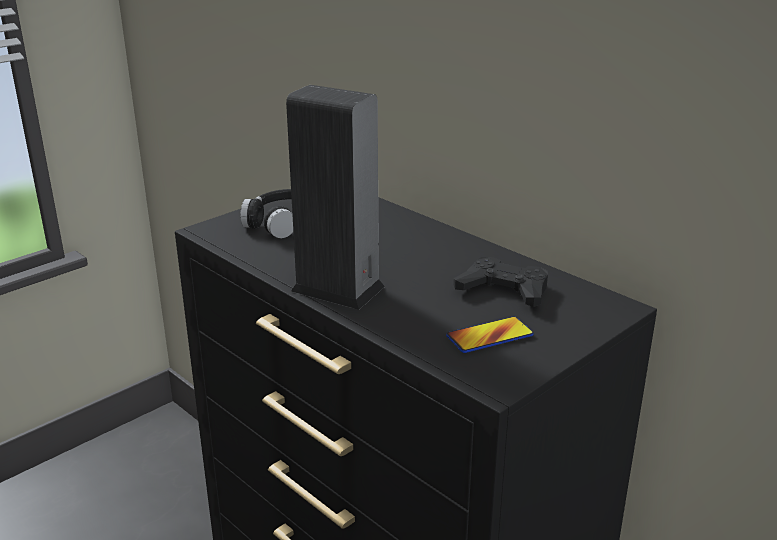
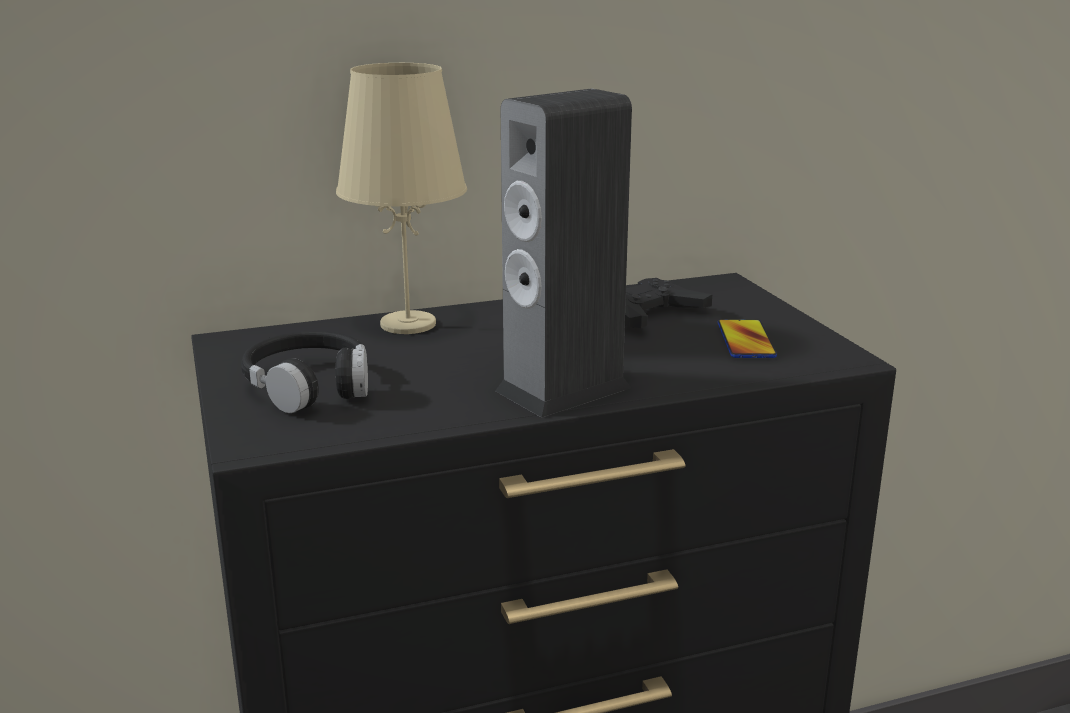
camera: 65 degrees left, 5 degrees down
(400, 222) = (408, 324): none -> beige table lamp

